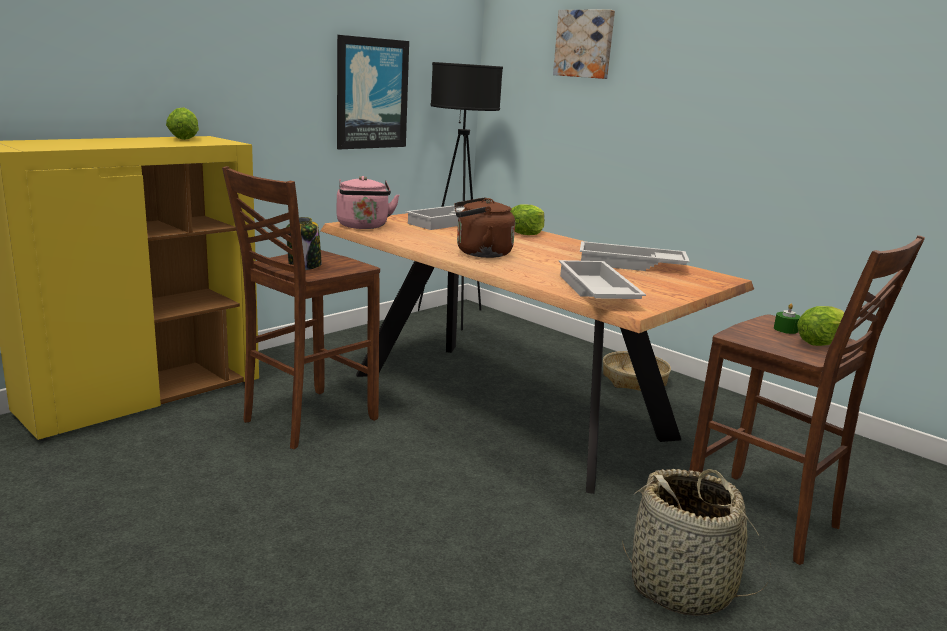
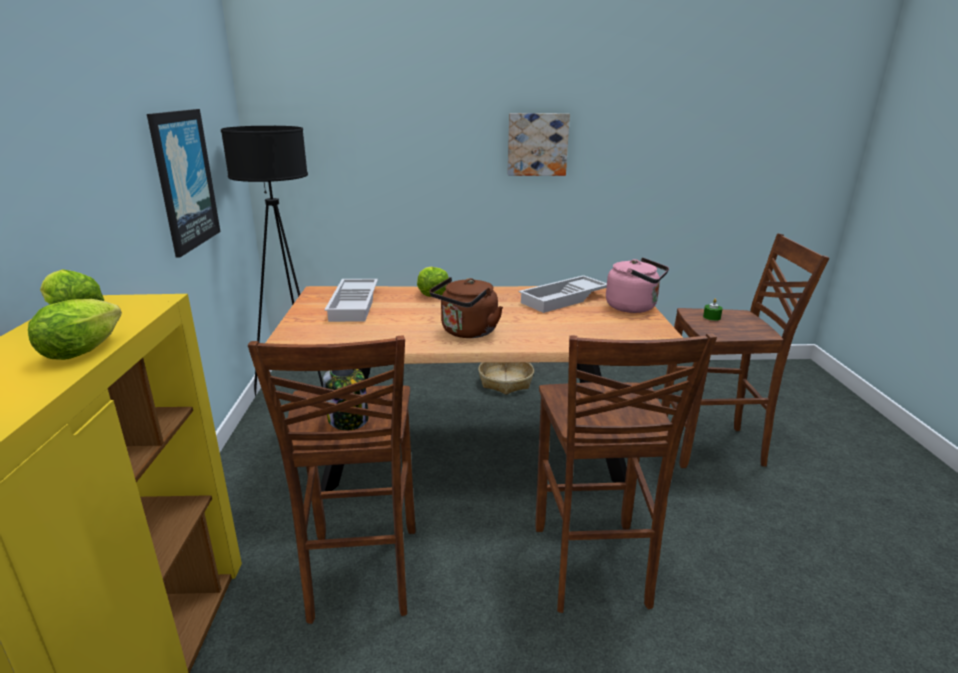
camera: 45 degrees left, 5 degrees up
(363, 226) = (304, 343): pink kettle -> pink kettle (634, 307)
(452, 506) = (592, 568): none -> brown stool
(585, 44) = (376, 97): picture -> picture (537, 144)
(595, 291) = (617, 336): white tray -> none
(682, 587) = (764, 523): basket -> none
(823, 343) = (743, 319): lettuce -> lettuce (86, 349)

